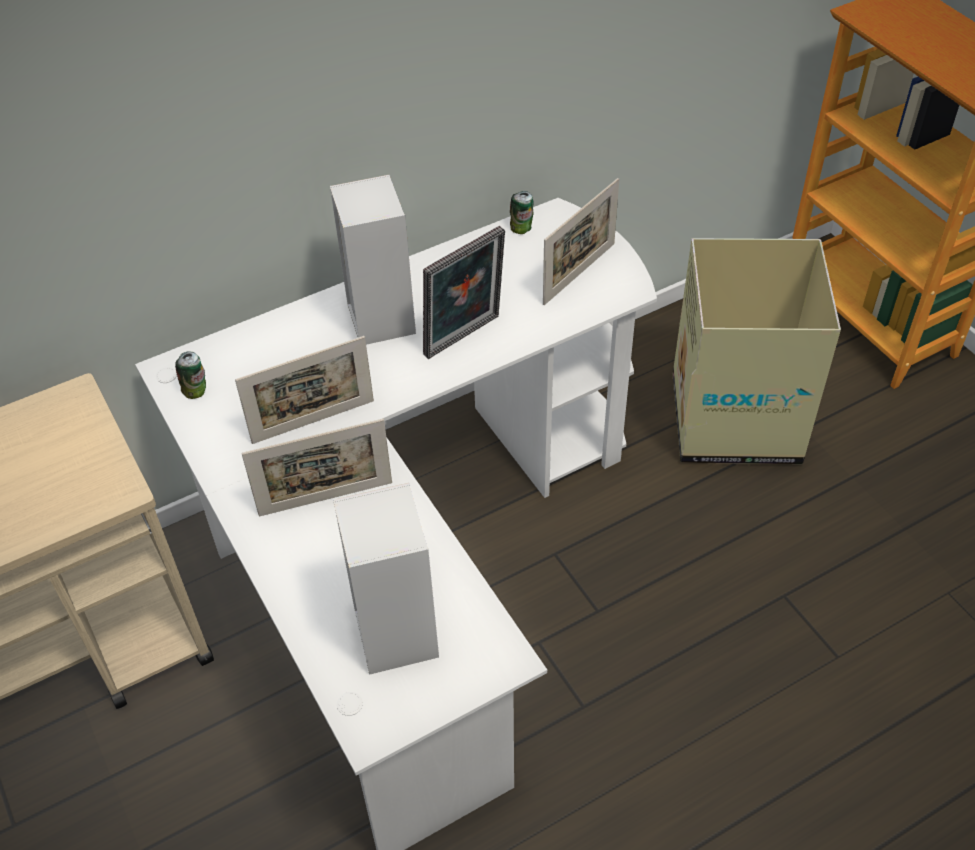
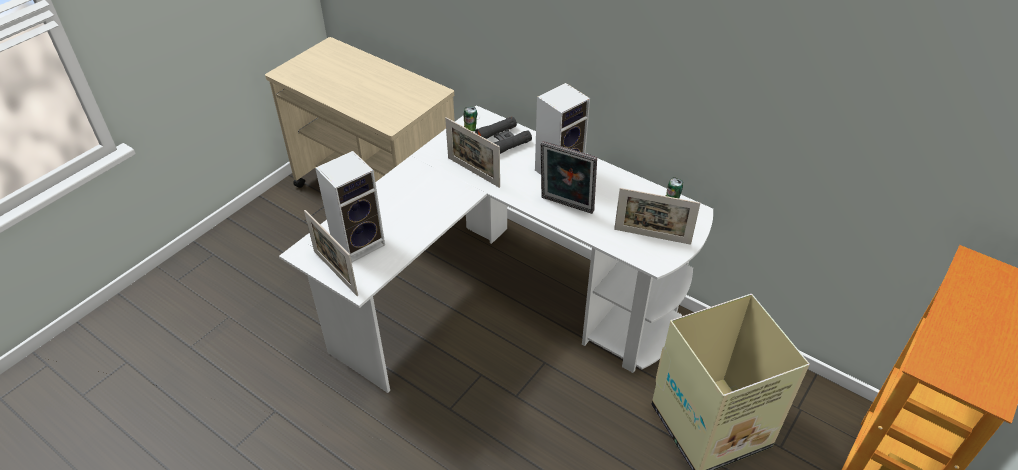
camera: 65 degrees right, 5 degrees down
(258, 358) = (503, 140): none -> black binoculars
(326, 499) = (427, 193): picture frame -> picture frame (335, 273)

